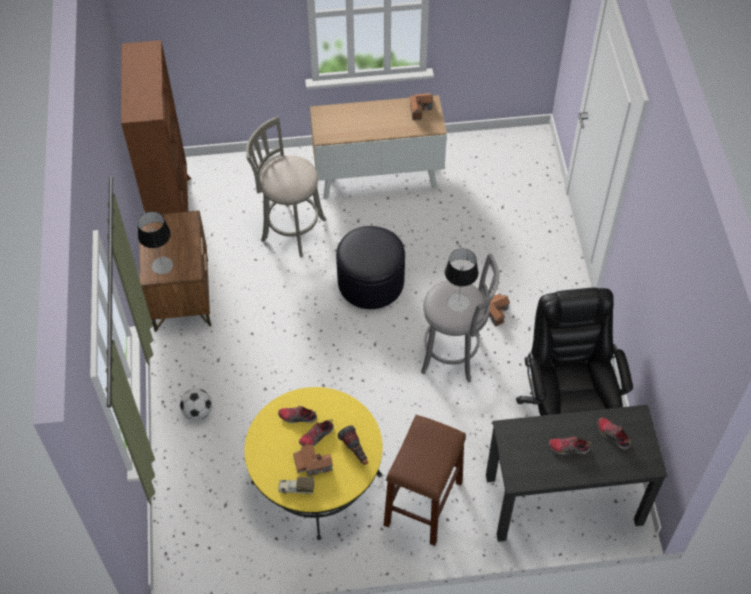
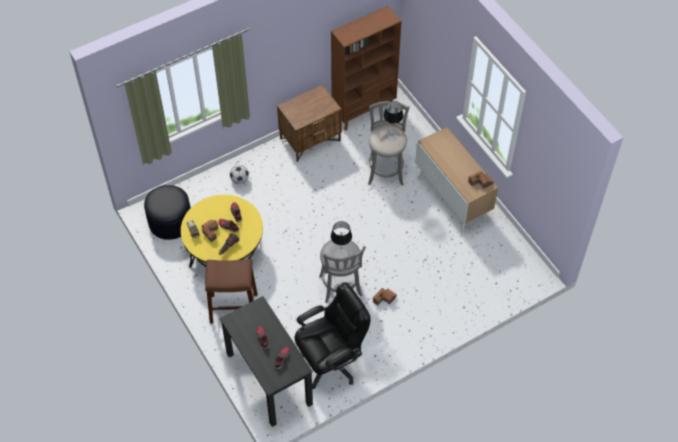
camera: 65 degrees right, 0 degrees up
(162, 265) = (295, 109): table lamp -> table lamp (392, 135)
(371, 282) = (369, 226): black ottoman -> black ottoman (170, 221)

